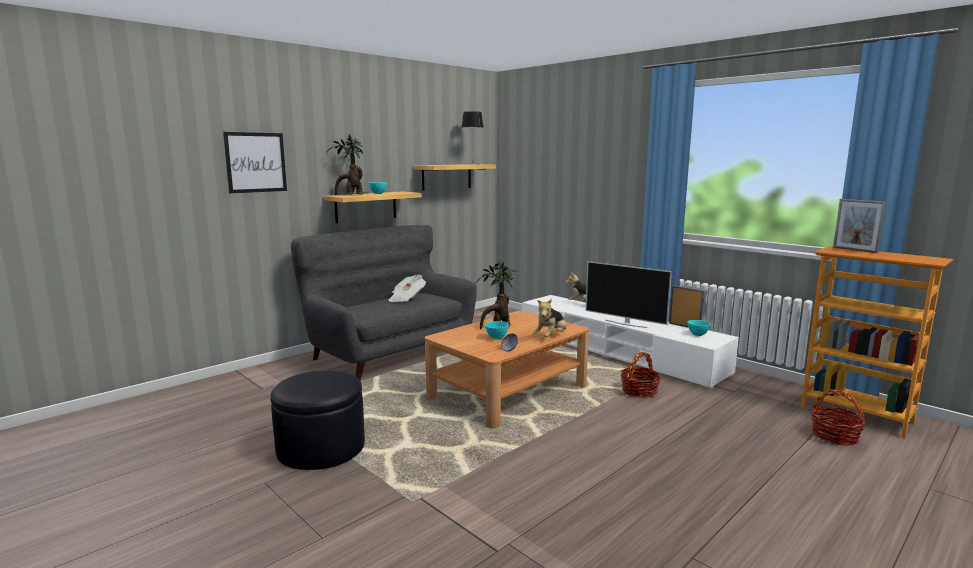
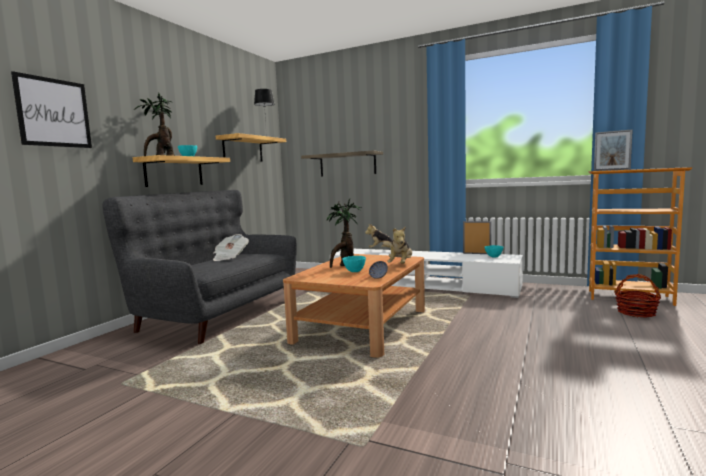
camera: 20 degrees left, 5 degrees down
(321, 447) = (205, 415): black ottoman -> none
(561, 198) = (347, 164): none -> shelf
(625, 324) = (432, 257): television -> none
(639, 391) = (469, 307): basket -> none

